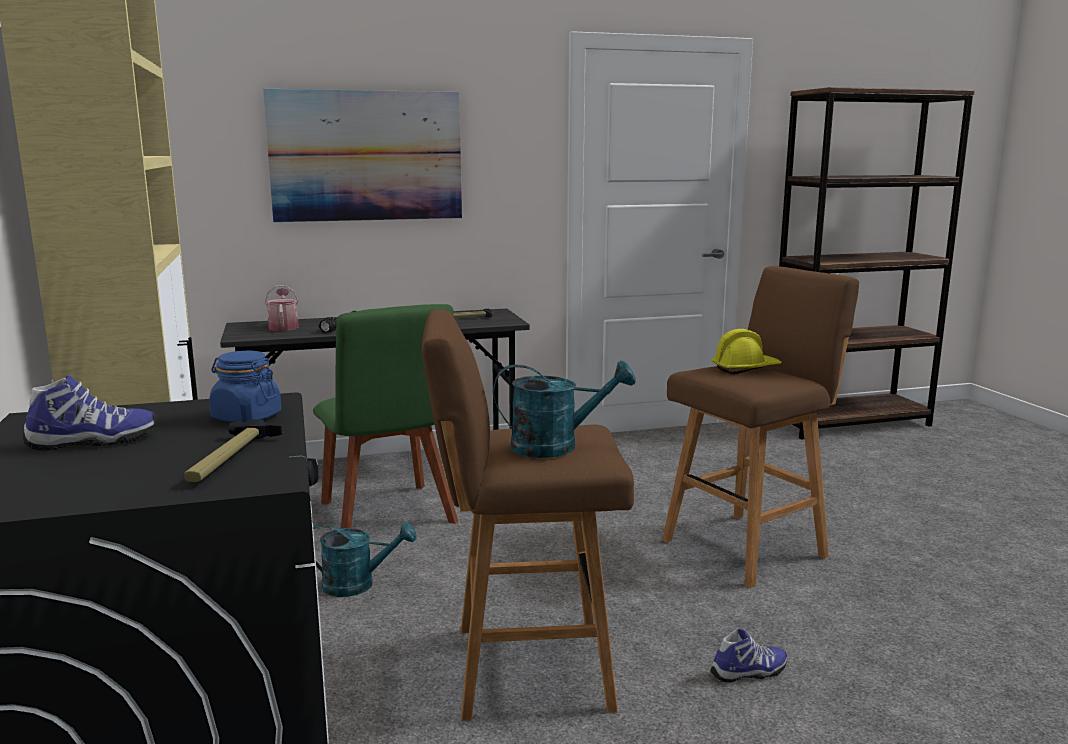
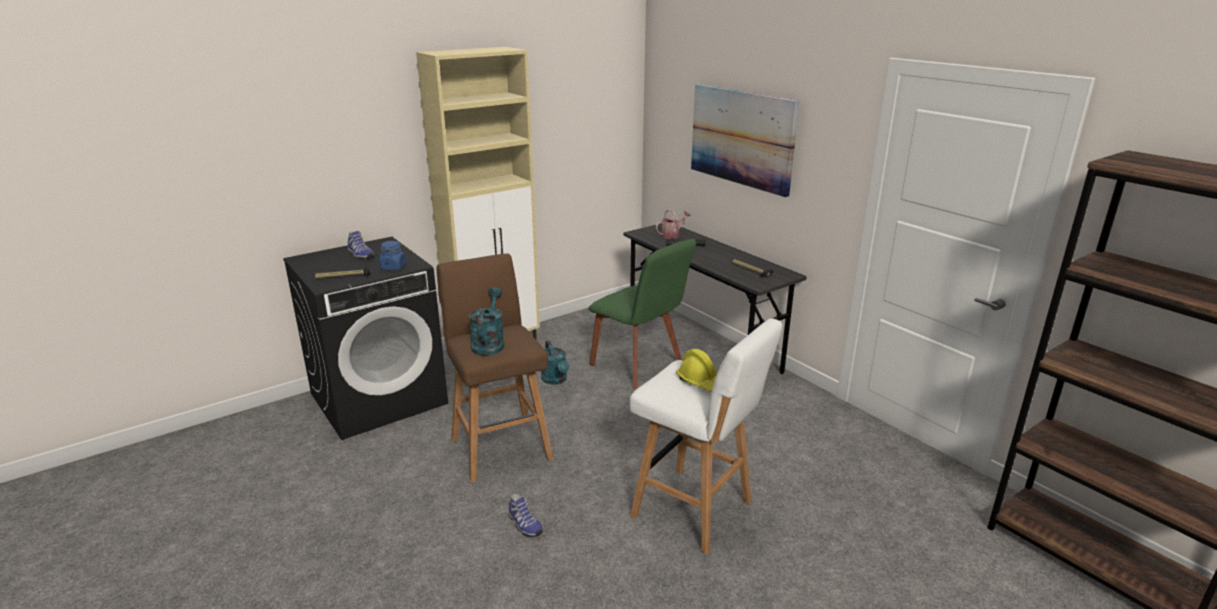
camera: 70 degrees right, 10 degrees up
(389, 516) = (639, 366): green chair -> green chair turned 90 degrees counterclockwise
(556, 446) = (489, 343): turquoise watering can -> turquoise watering can turned 150 degrees counterclockwise
(748, 547) = (695, 511): brown stool -> white stool

